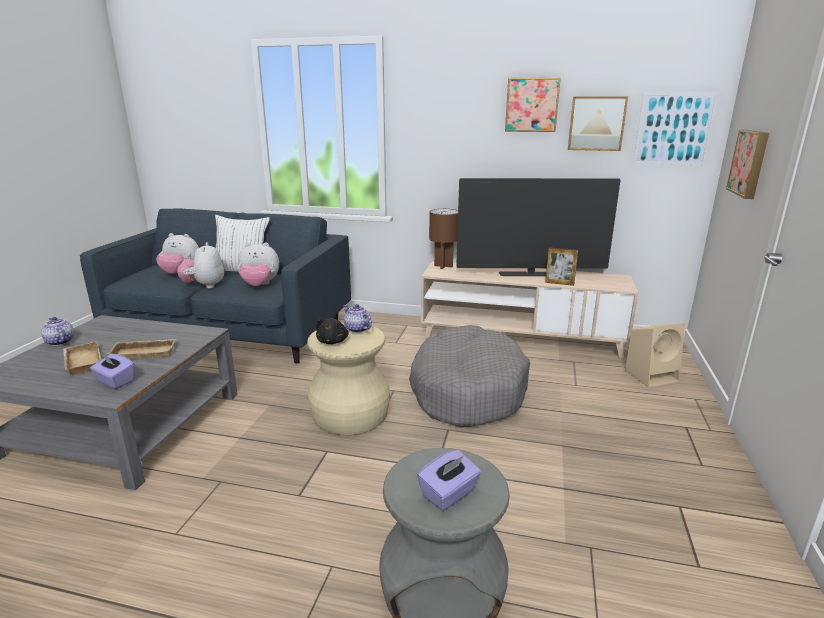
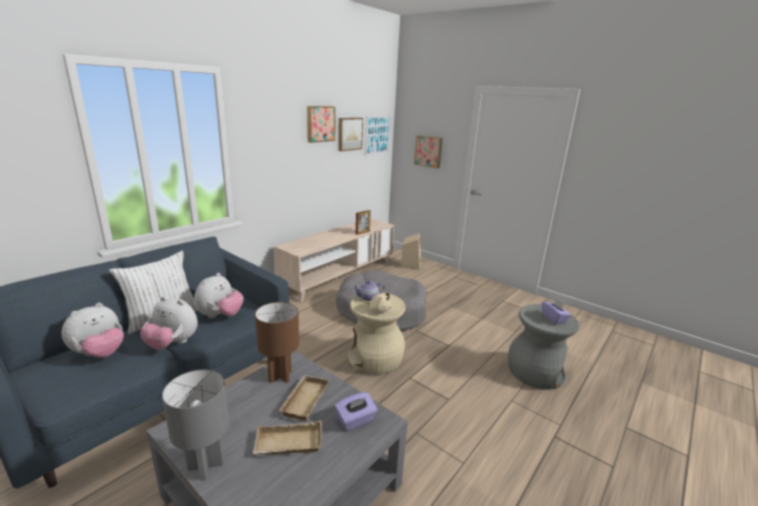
camera: 65 degrees left, 0 degrees up
(59, 342) = (206, 466): teapot -> grey table lamp
(333, 341) = (378, 310): black plush toy -> beige plush toy
(443, 266) = (290, 246): brown table lamp -> brown table lamp (280, 376)
(530, 274) = (340, 233): television -> none

